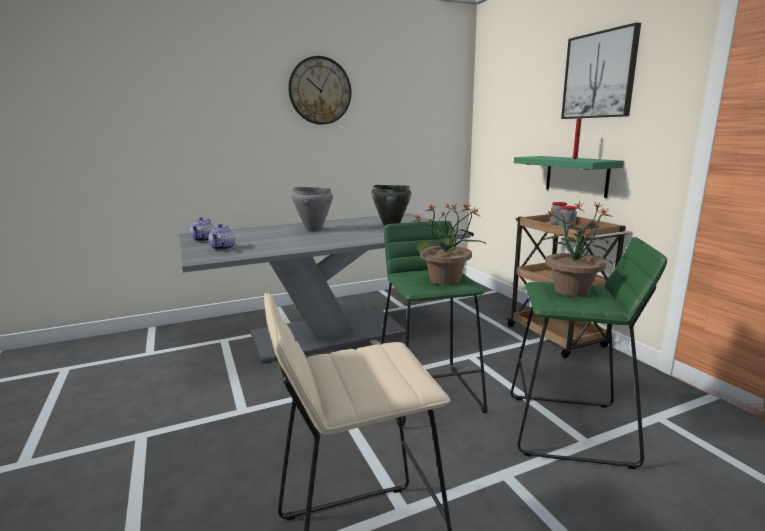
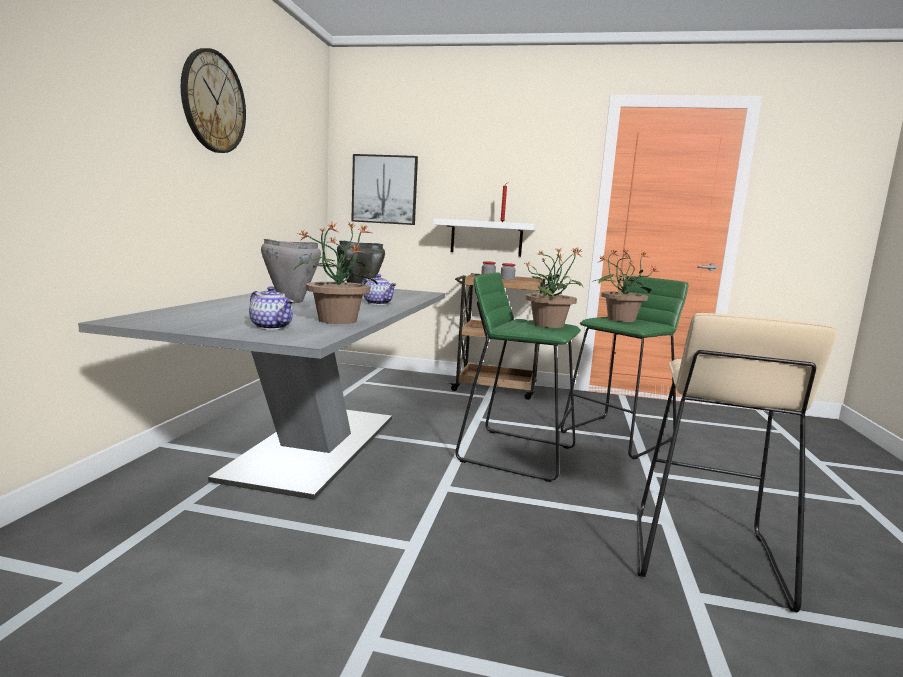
camera: 55 degrees left, 5 degrees down
(204, 240) = (183, 323): teapot -> teapot (378, 303)
(270, 249) = (337, 320): none -> potted plant
(576, 175) = (486, 238): green shelf -> white shelf
(599, 75) = (506, 151): picture -> picture (384, 189)

